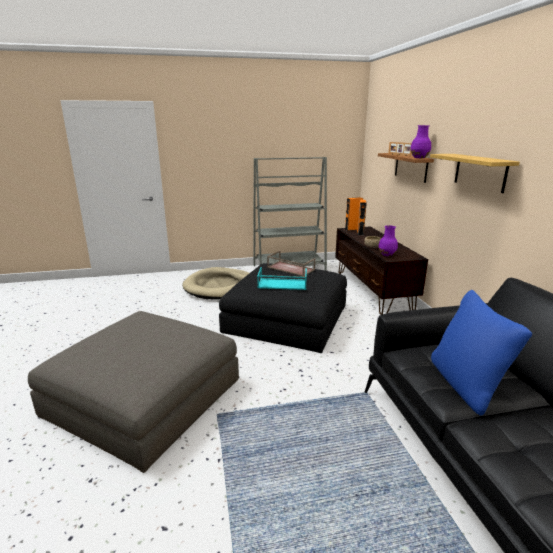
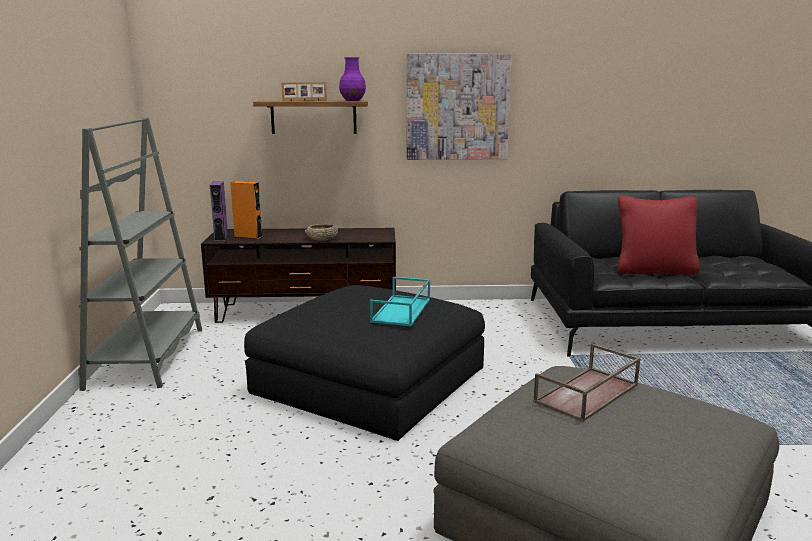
camera: 80 degrees left, 5 degrees down
(220, 286) = (169, 436): beige dog bed -> none
(290, 268) = (333, 301): brown tray -> brown tray (587, 394)
(352, 229) = (221, 237): orange speaker -> purple speaker
(387, 254) = (366, 238): purple vase -> none
(466, 385) = (654, 270): blue pillow -> red pillow
(480, 172) = (457, 107): shelf -> picture

